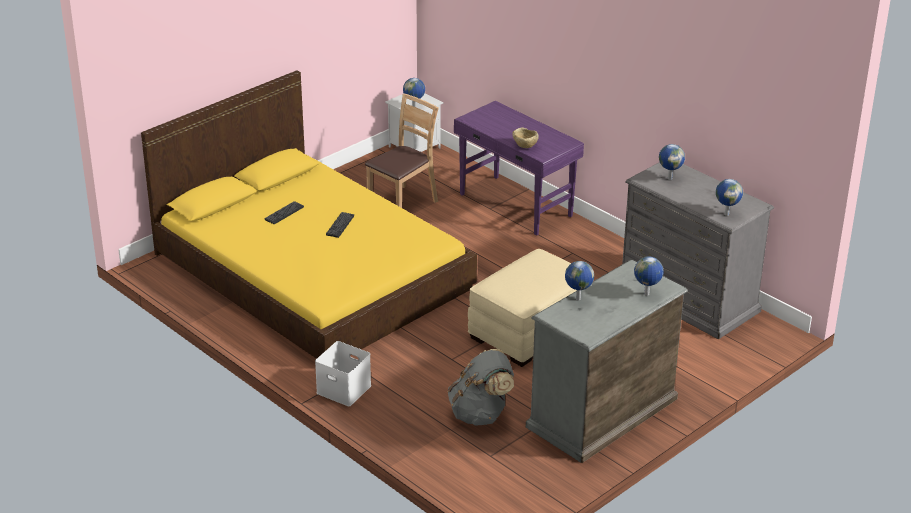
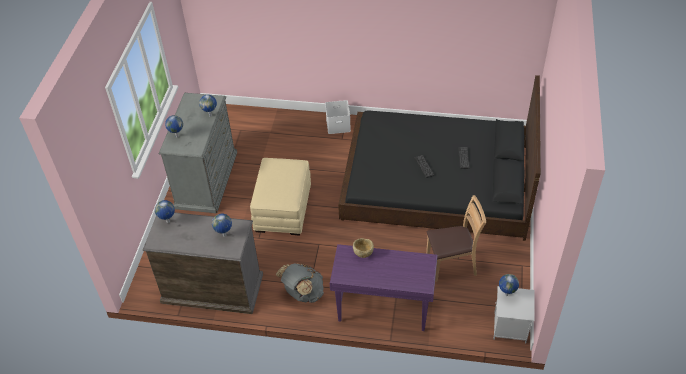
camera: 145 degrees right, 15 degrees up
(312, 270) = (437, 182): yellow bed -> black bed
(403, 203) = (451, 264): brown chair -> brown chair turned 105 degrees counterclockwise
(481, 414) = (263, 147): grey backpack -> grey backpack (303, 293)

